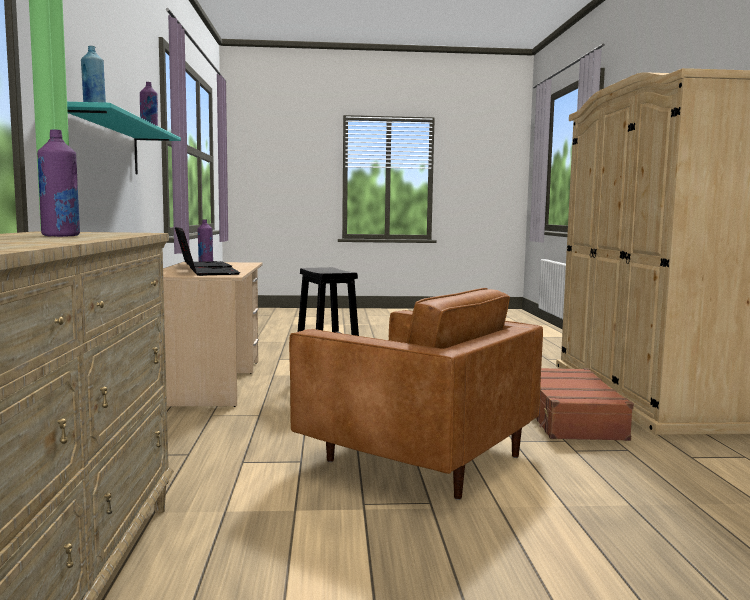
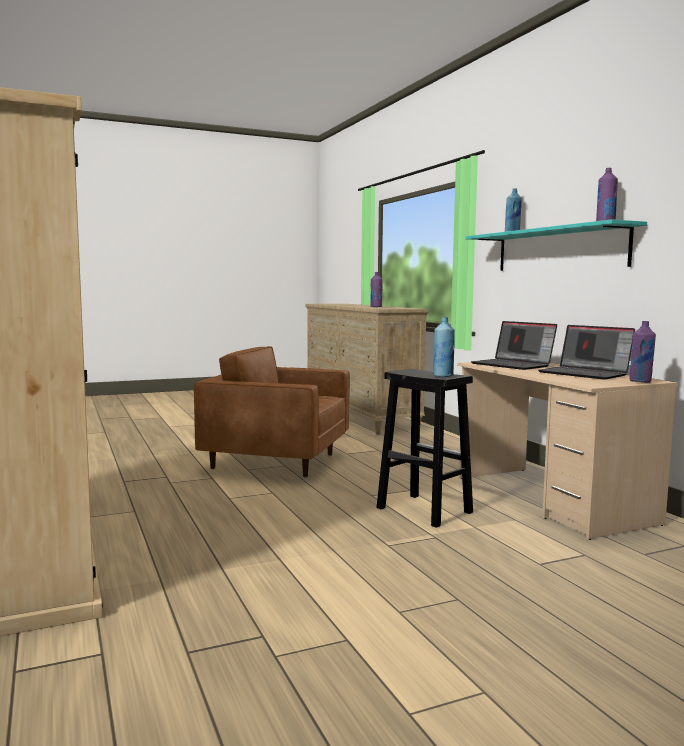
camera: 160 degrees right, 0 degrees up
(325, 268) = (443, 376): none -> blue bottle
(569, 418) = (153, 503): brown suitcase -> none

